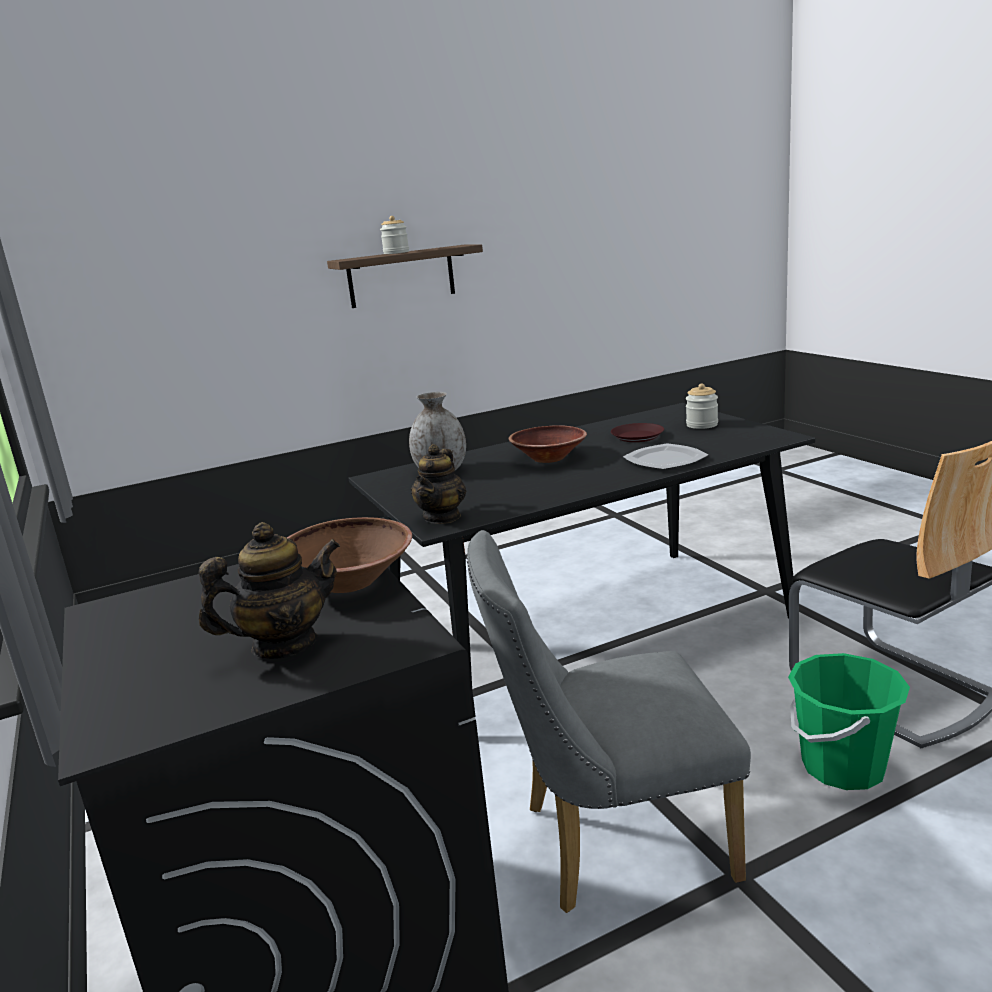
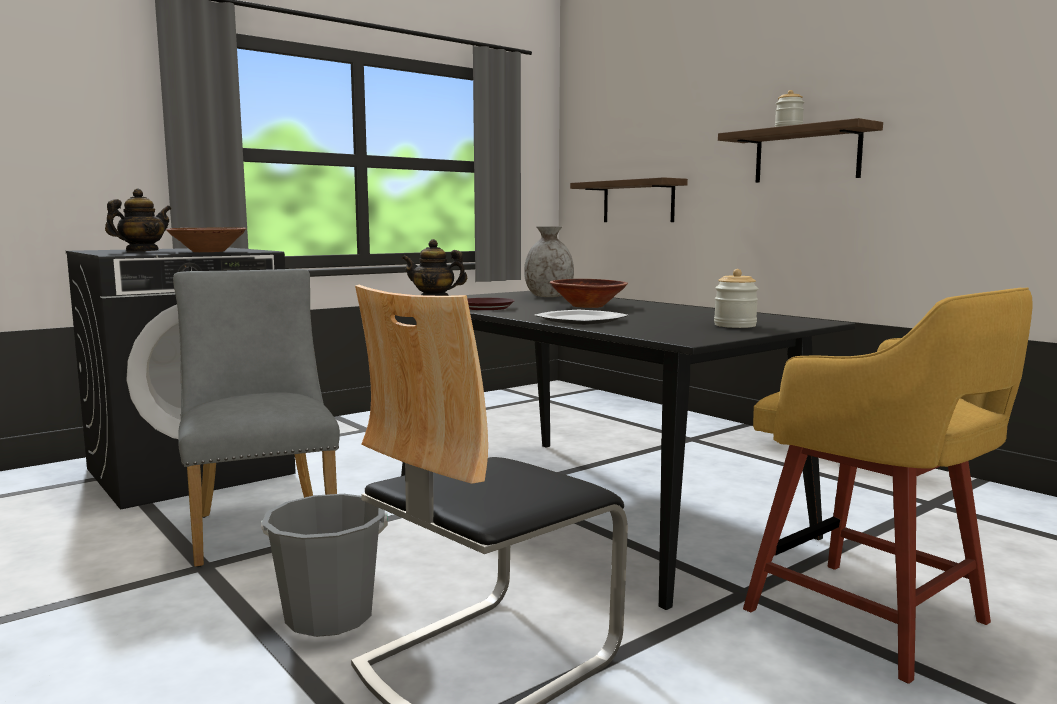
camera: 75 degrees right, 10 degrees down
(185, 350) = (638, 201): none -> shelf
(284, 645) = (141, 251): teapot -> teapot turned 105 degrees counterclockwise
(638, 437) = (671, 316): brown plate -> brown plate (485, 308)
(797, 562) = (872, 619): none -> yellow stool
(842, 766) = (329, 616): green bucket -> grey bucket

